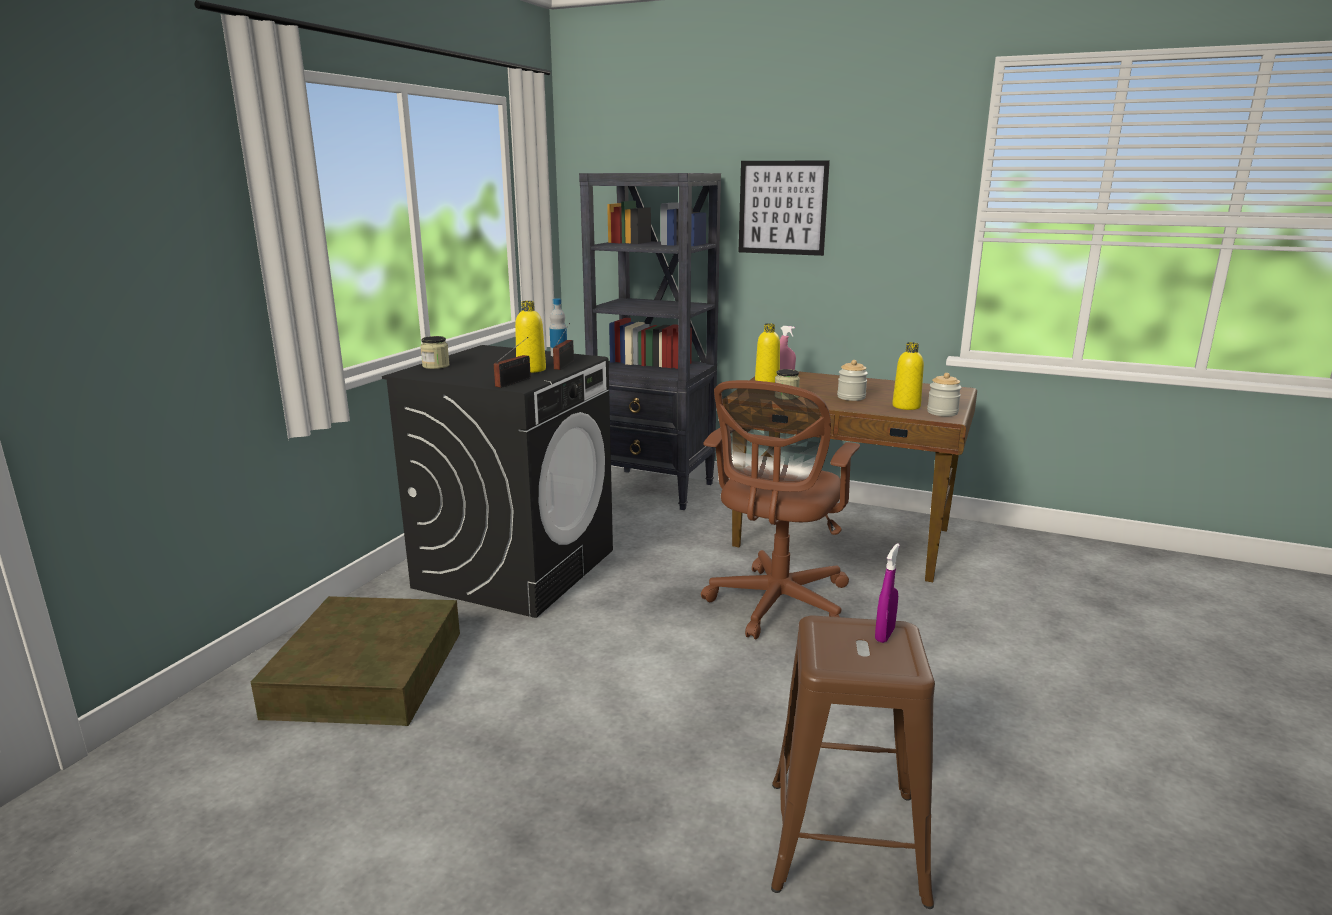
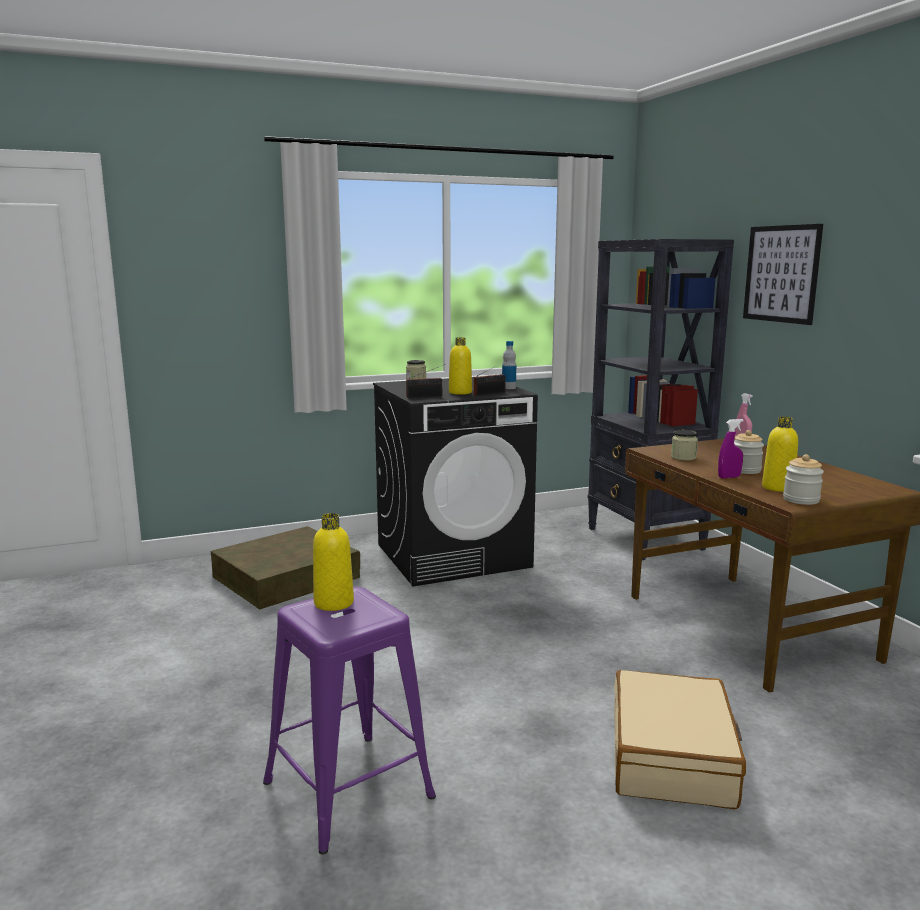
camera: 45 degrees right, 5 degrees down
(767, 381) = (705, 444): yellow bottle -> yellow bottle (334, 603)
(776, 606) = (583, 647): brown office chair -> none
(846, 839) = (348, 789): brown stool -> purple stool
(884, 635) = (371, 613): purple spray bottle -> purple spray bottle (729, 477)
(969, 661) = (672, 757): none -> beige suitcase

